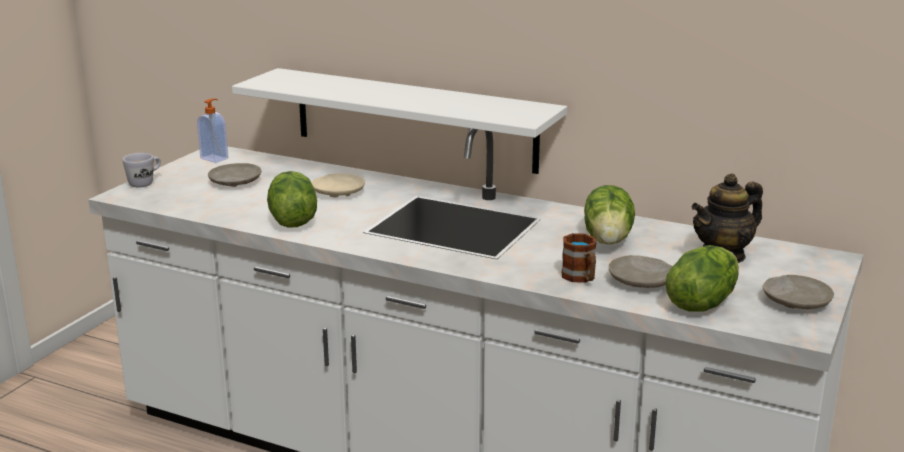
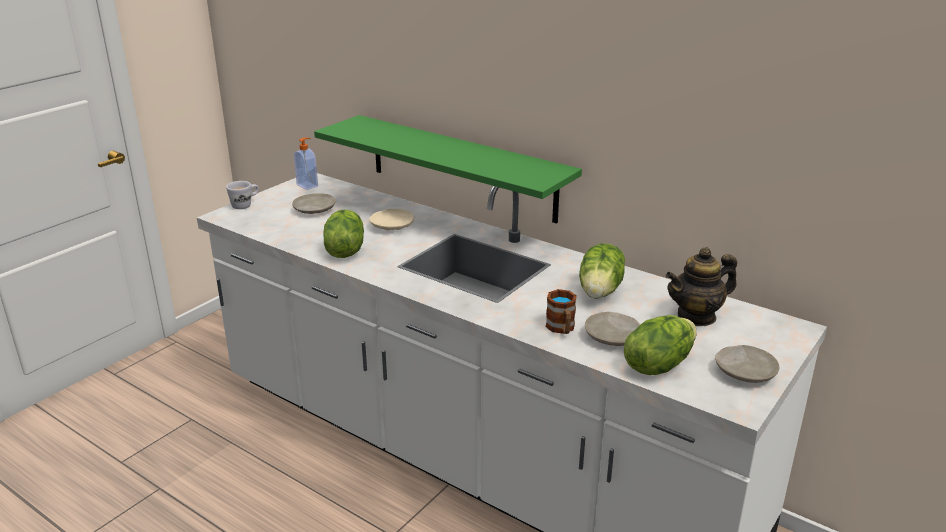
camera: 10 degrees right, 5 degrees up
(414, 120) = (461, 167): white shelf -> green shelf

